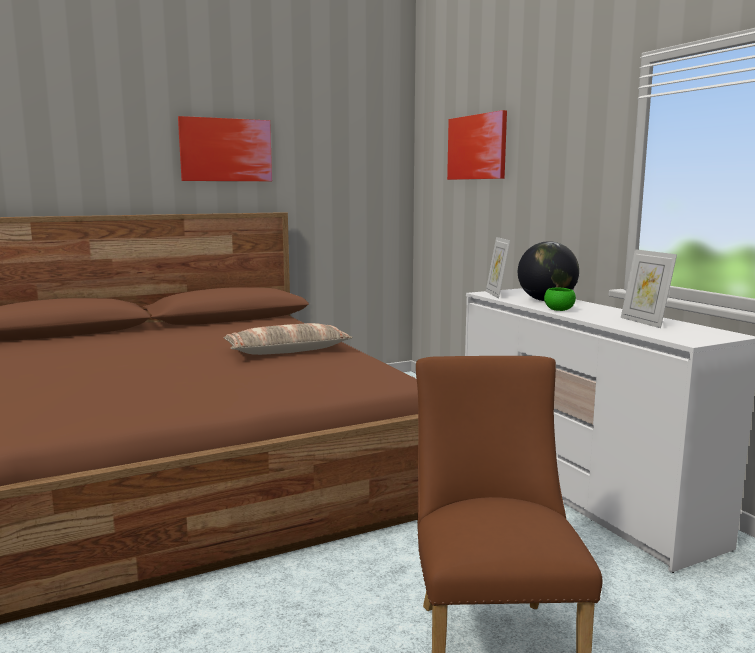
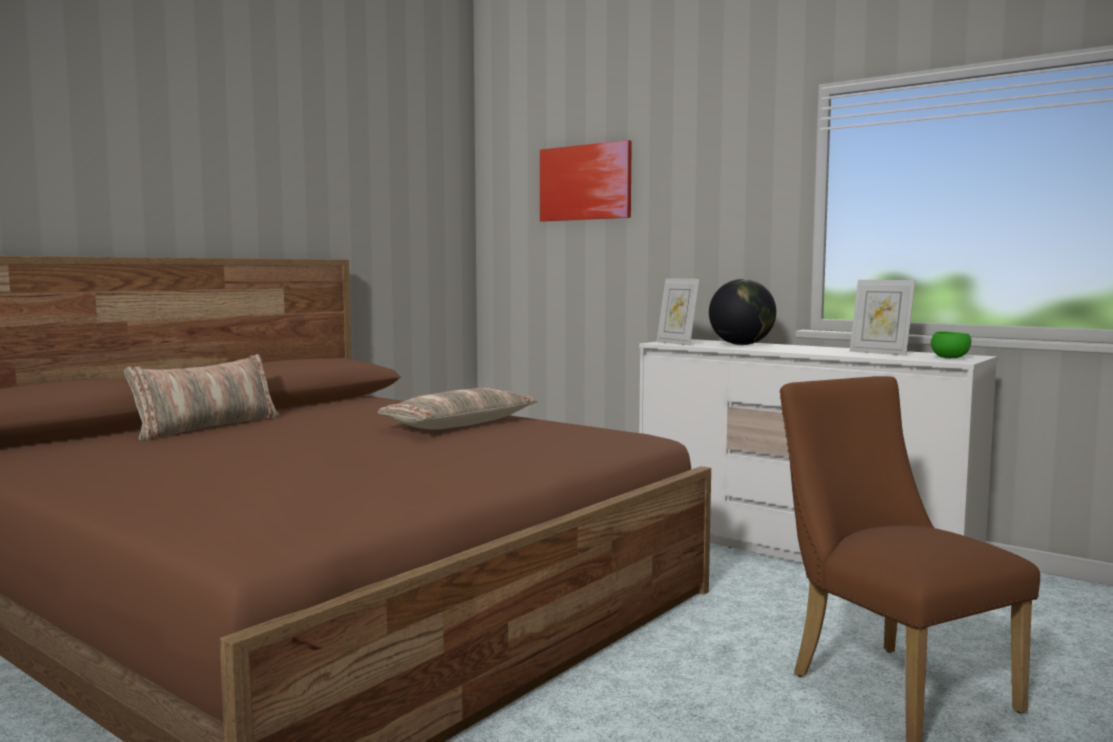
camera: 25 degrees left, 5 degrees down
(136, 335) = (207, 427): none -> pillow
(226, 150) = (270, 173): picture -> none
(559, 310) = (778, 350): green bowl -> green bowl (949, 358)

